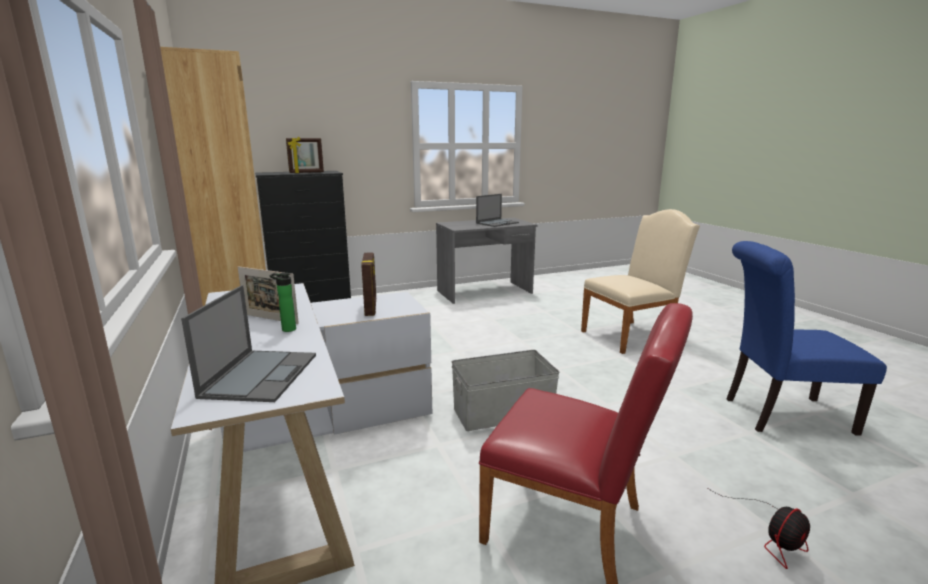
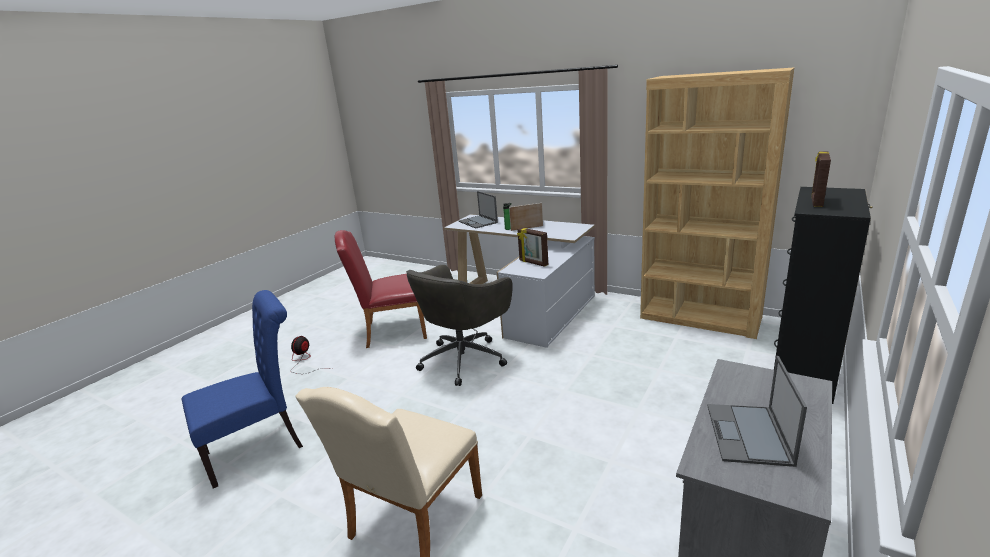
camera: 145 degrees right, 5 degrees up
(503, 412) = (465, 359): grey storage box -> grey office chair

